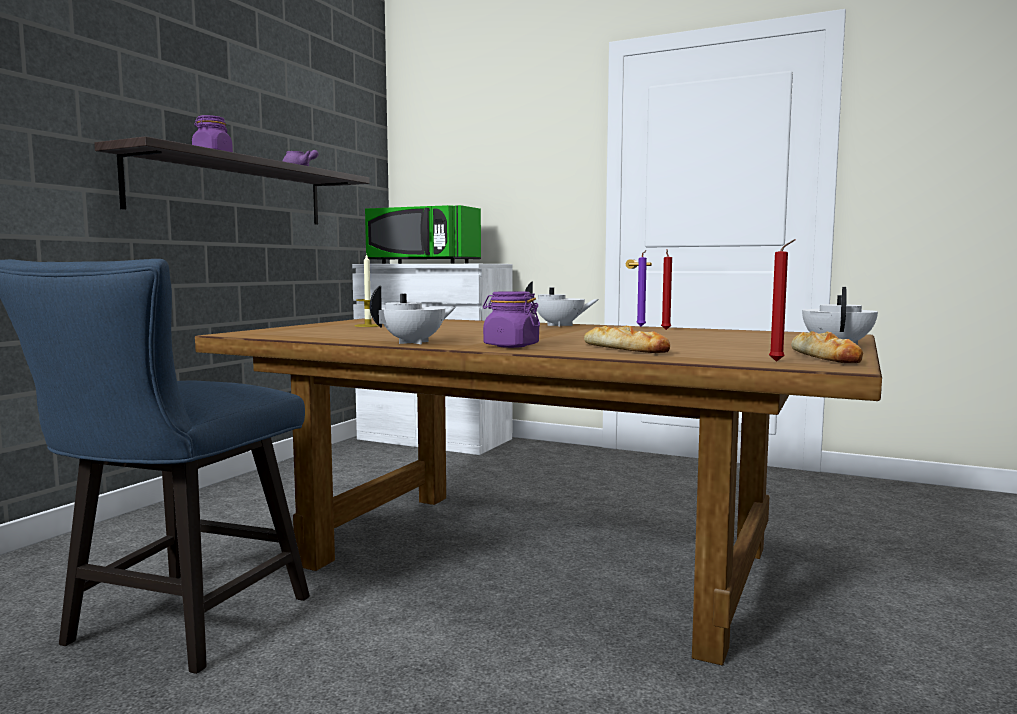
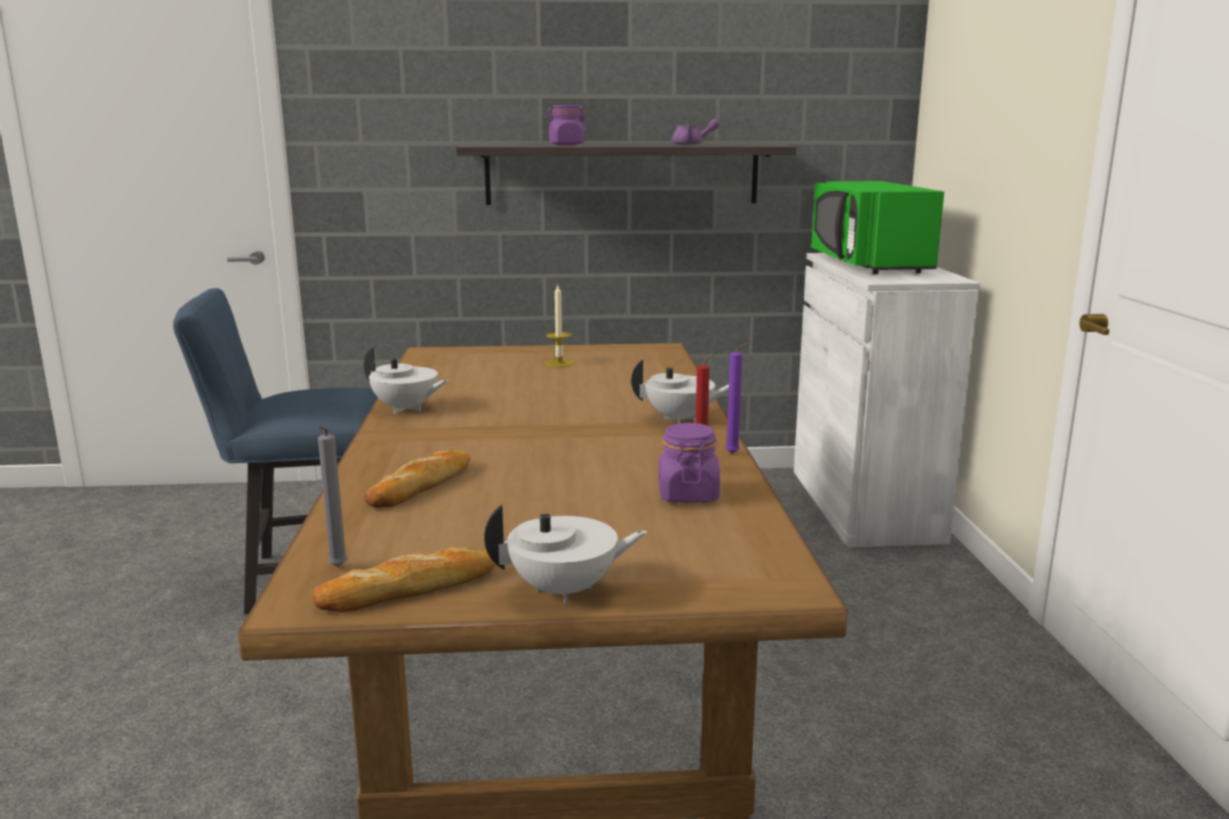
camera: 60 degrees right, 10 degrees up
(510, 346) = (407, 442): purple jar -> purple jar (688, 494)
(560, 325) = (680, 419): white teapot -> white teapot turned 60 degrees counterclockwise
(779, 361) = (337, 568): red candle -> grey candle

